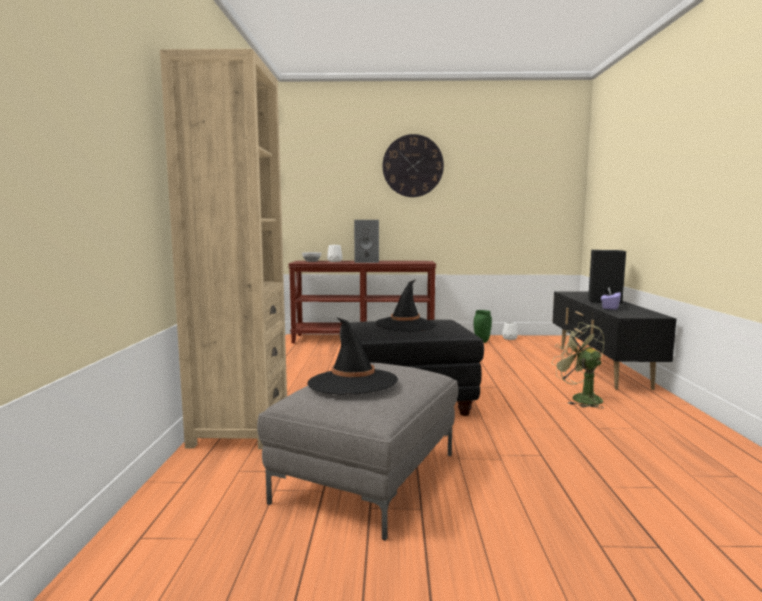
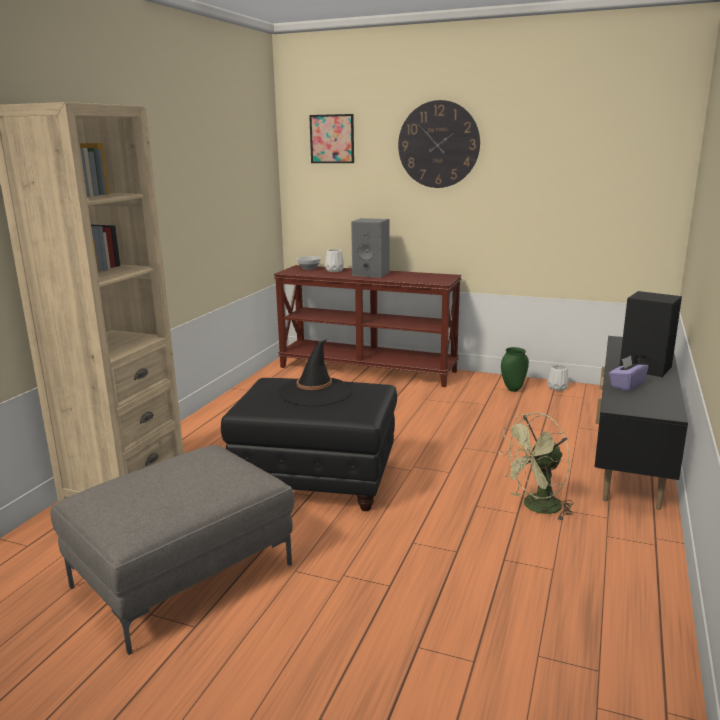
camera: 20 degrees right, 10 degrees up
(328, 161) = (332, 139): none -> picture
(352, 382) = (147, 484): black hat -> none
(580, 398) = (536, 508): green fan -> green fan turned 105 degrees counterclockwise

